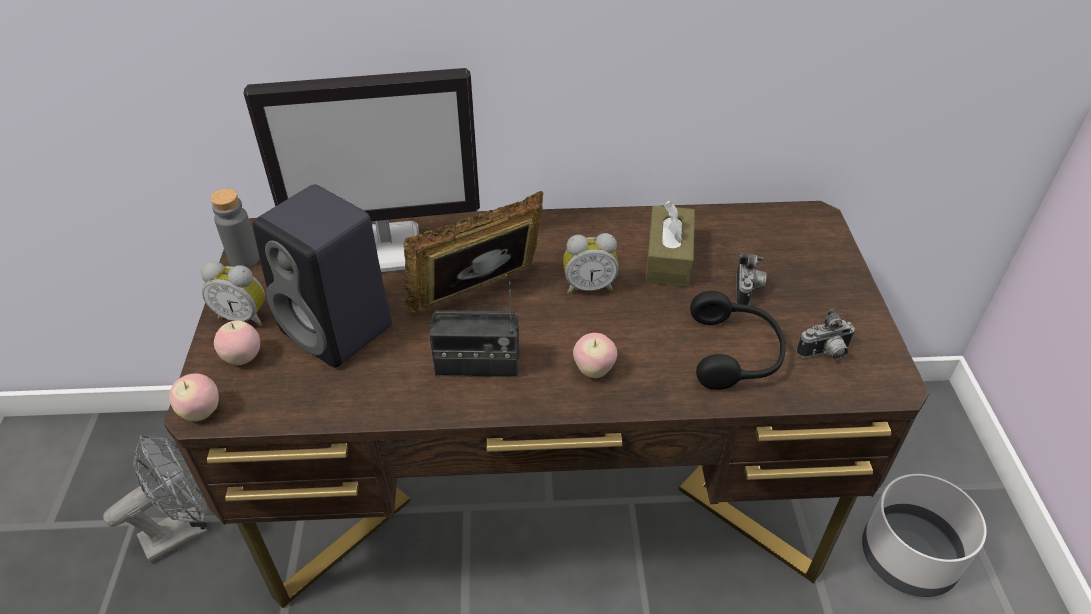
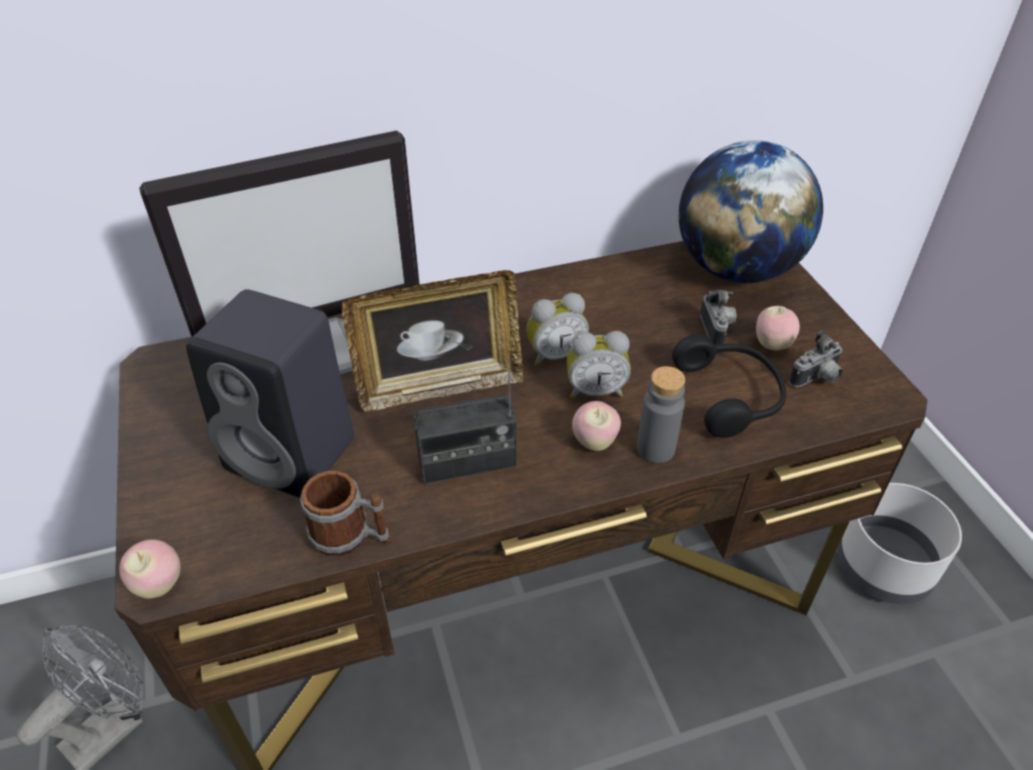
camera: 15 degrees left, 0 degrees up
(243, 358) = (189, 510): apple -> apple (772, 345)
(244, 259) = (150, 394): grey bottle -> grey bottle (655, 448)
(244, 316) = (173, 461): alarm clock -> alarm clock (595, 390)
(360, 406) = (351, 536): none -> mug
(479, 295) = (440, 386): picture frame -> picture frame turned 150 degrees counterclockwise
(668, 258) = (625, 311): brown tissue box -> none
(790, 238) = (736, 269): none -> globe

